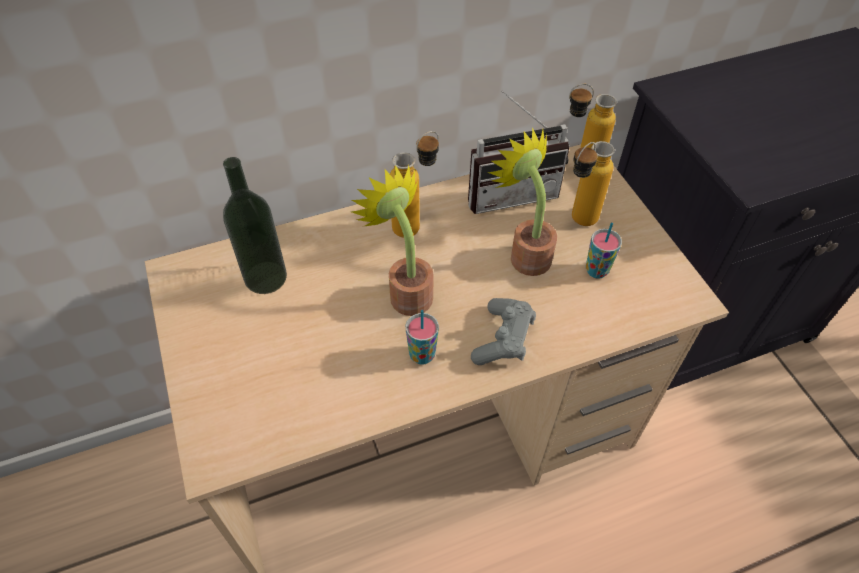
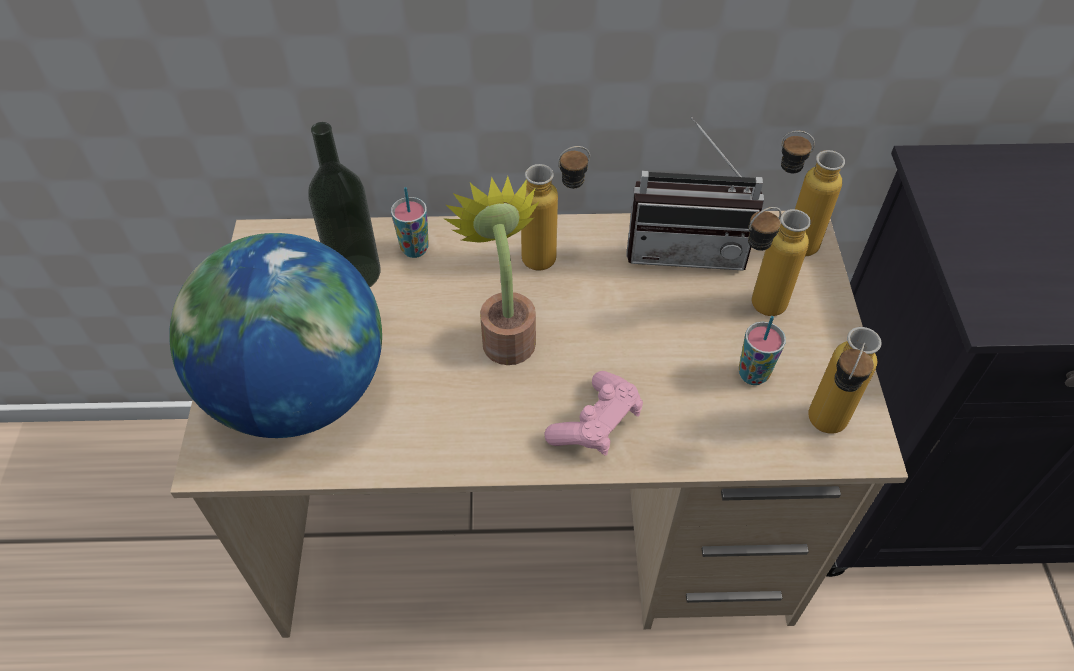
camera: 20 degrees right, 0 degrees up
(261, 385) = (299, 392): none -> globe
(422, 355) = (491, 413): cup -> cup (414, 249)
(503, 339) = (596, 424): grey game controller -> pink game controller
(525, 254) = (670, 328): potted plant -> none
(660, 297) = (822, 431): none -> bottle

